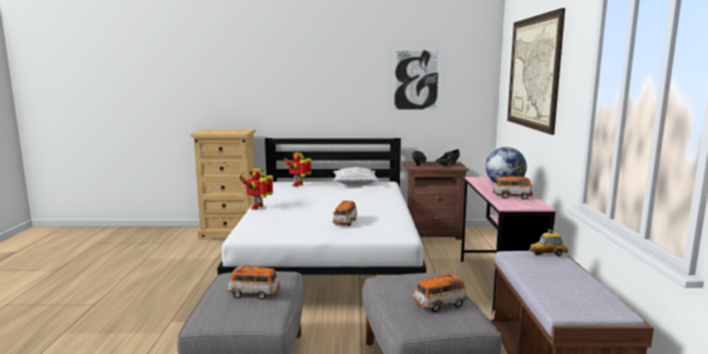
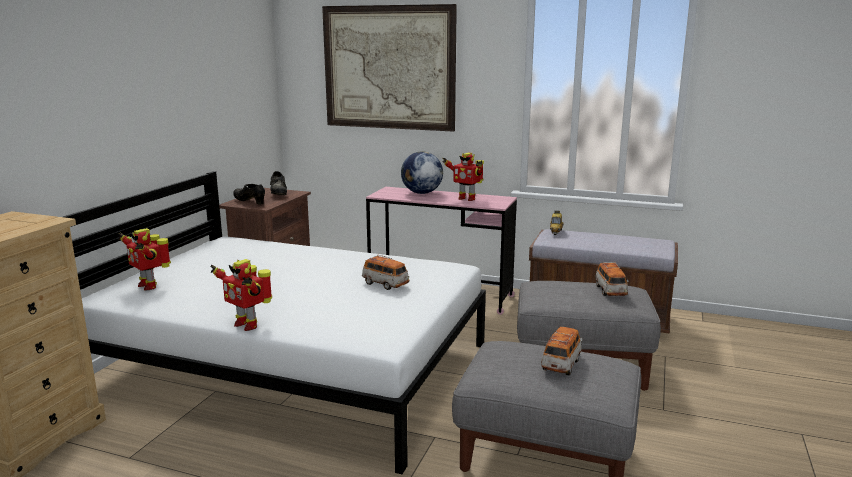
camera: 70 degrees left, 5 degrees up
(355, 183) = (203, 254): pillow -> none
(416, 80) = (211, 82): picture -> none
(512, 197) = (466, 198): toy car -> toy robot

